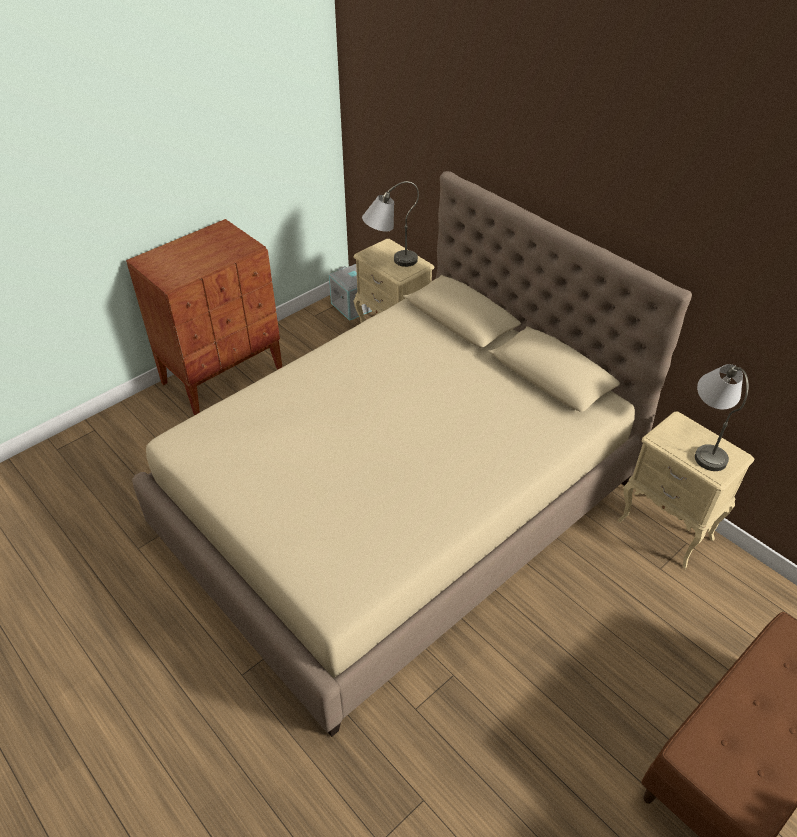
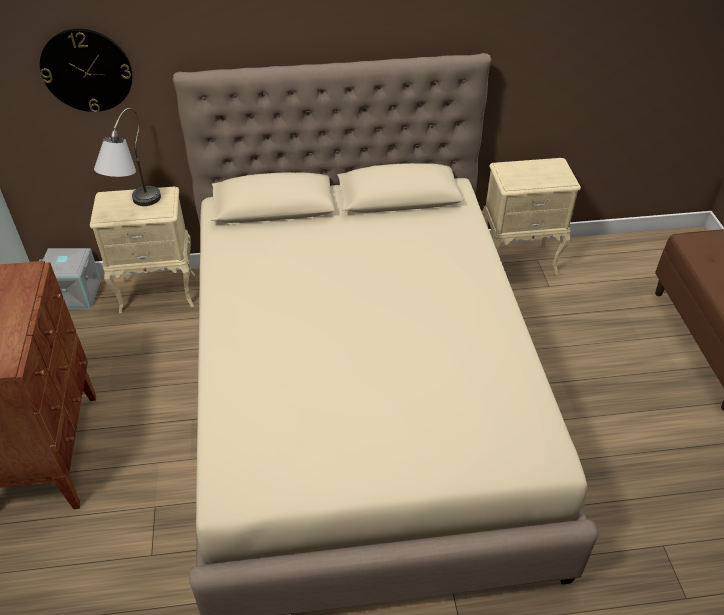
camera: 55 degrees left, 0 degrees up
(405, 141) = (87, 70): none -> wall clock
(706, 443) = (534, 168): grey table lamp -> none

